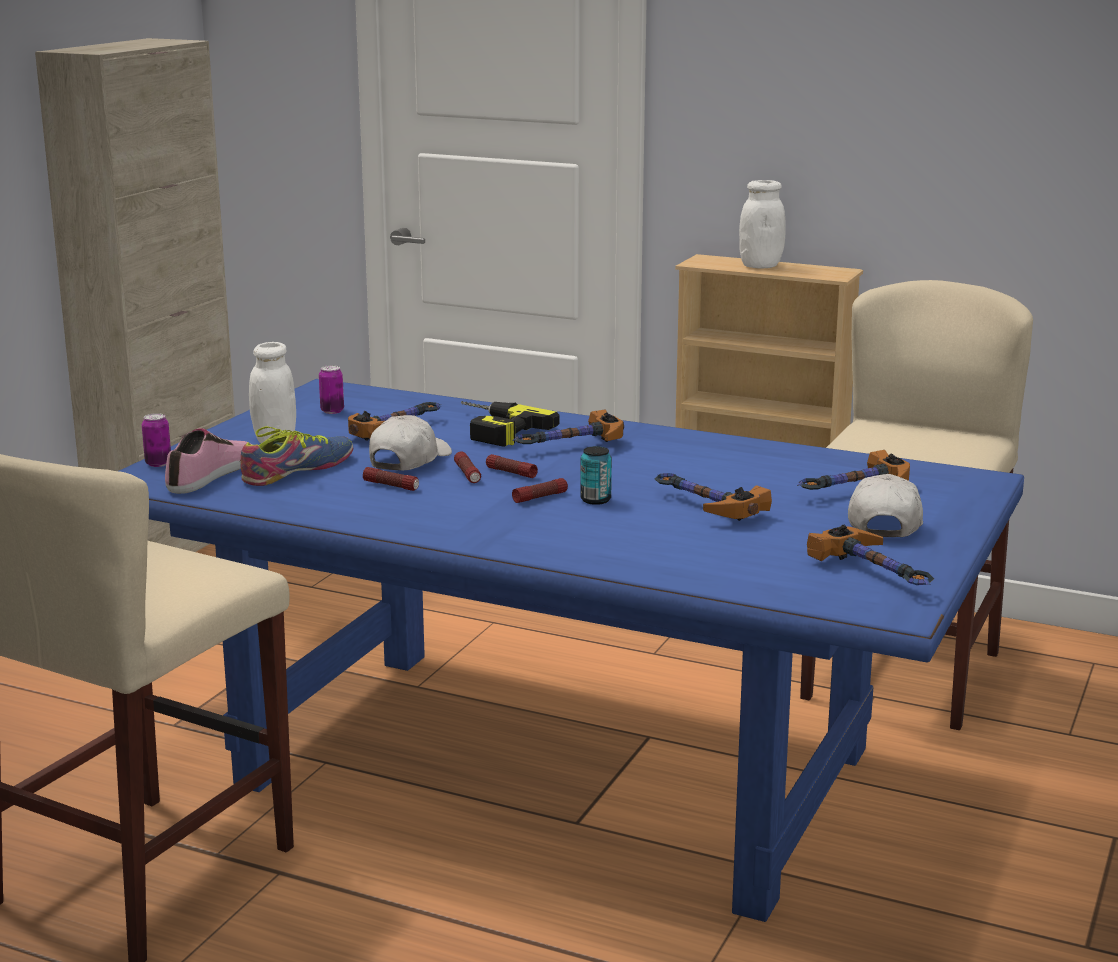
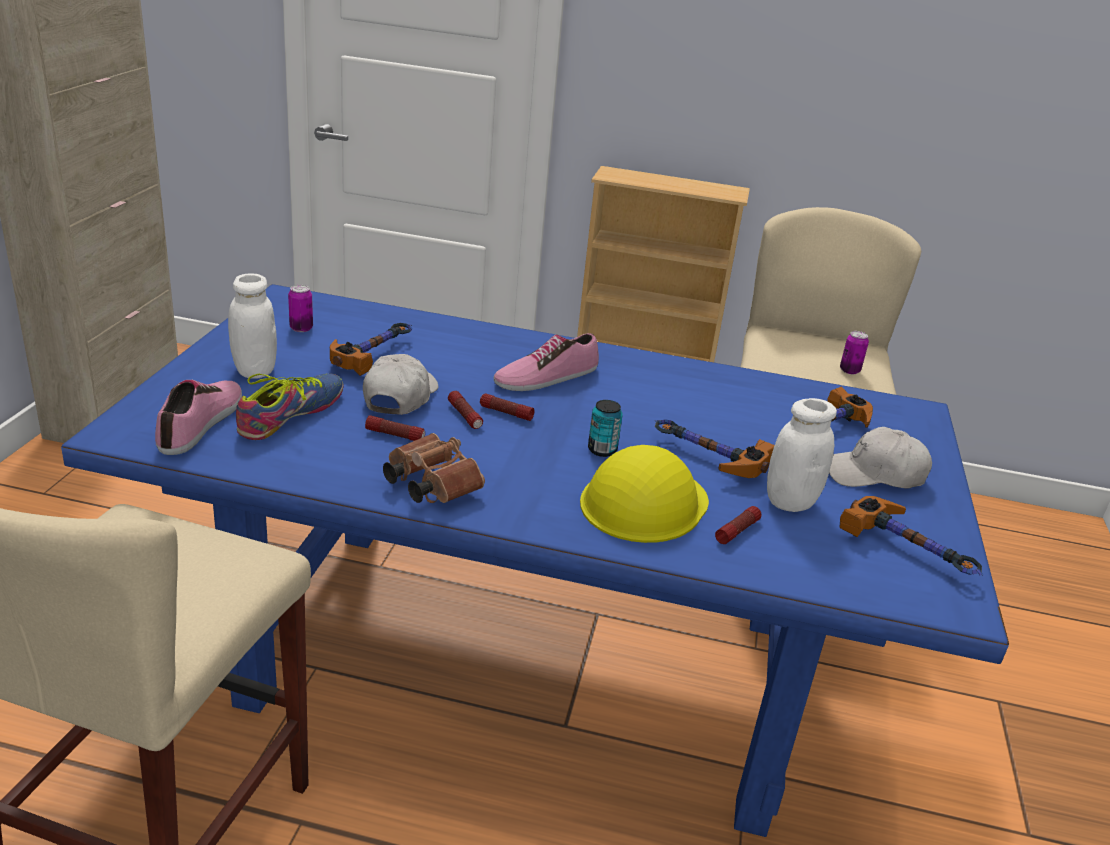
camera: 15 degrees left, 10 degrees up
(158, 463) = (138, 407): can -> can (849, 370)
(408, 518) = (429, 484): none -> brown binoculars
(490, 429) = (463, 352): power drill -> none
(540, 497) = (548, 448): flashlight -> flashlight (737, 531)
(568, 448) = (546, 377): hammer -> shoe
(615, 535) = (644, 502): none -> yellow hard hat
(760, 266) = (665, 182): white jar -> white jar (790, 502)
(884, 523) = (874, 474): white cap -> white cap turned 90 degrees counterclockwise

